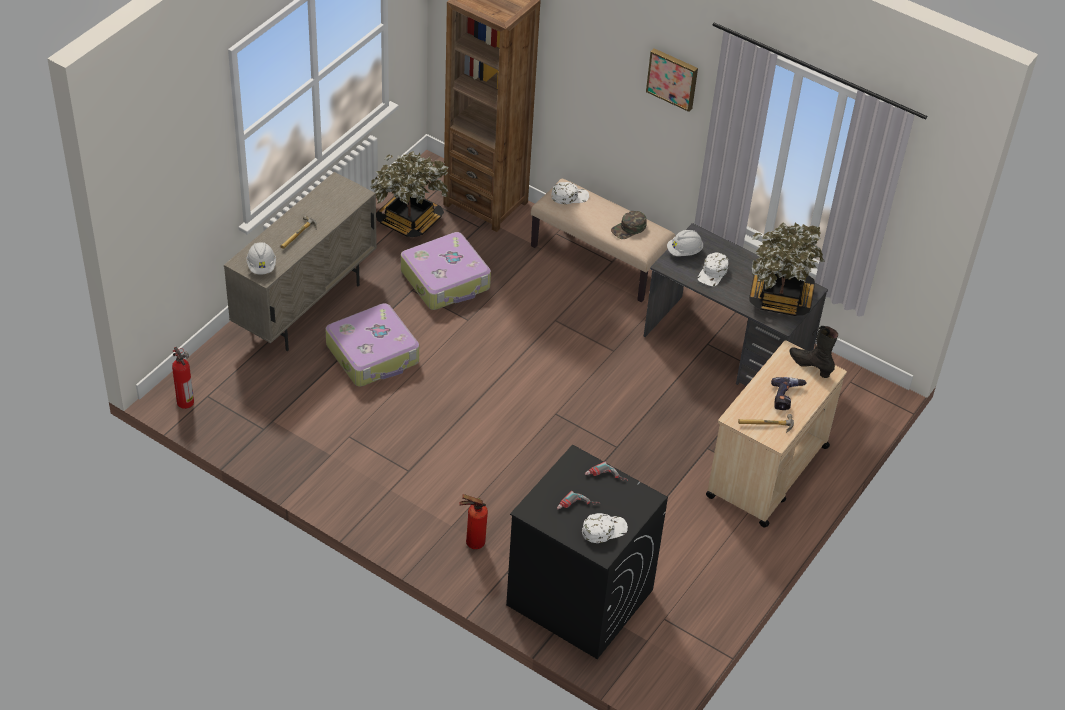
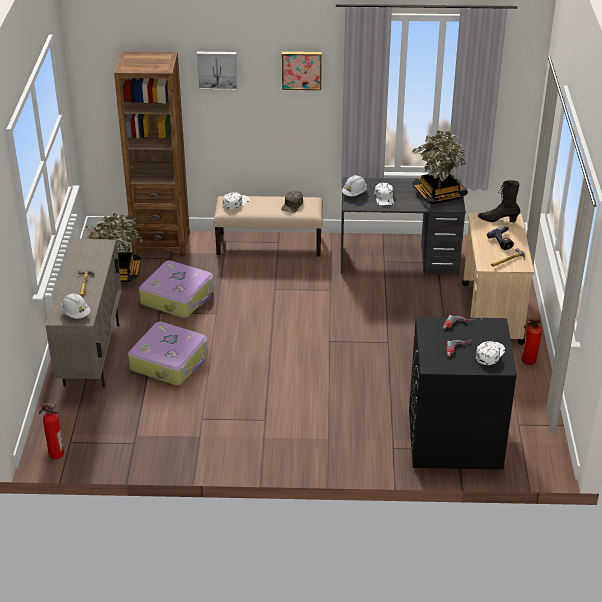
camera: 30 degrees left, 10 degrees down
(472, 542) = (352, 442): fire extinguisher -> fire extinguisher (526, 362)
(581, 37) = (217, 69): none -> picture

